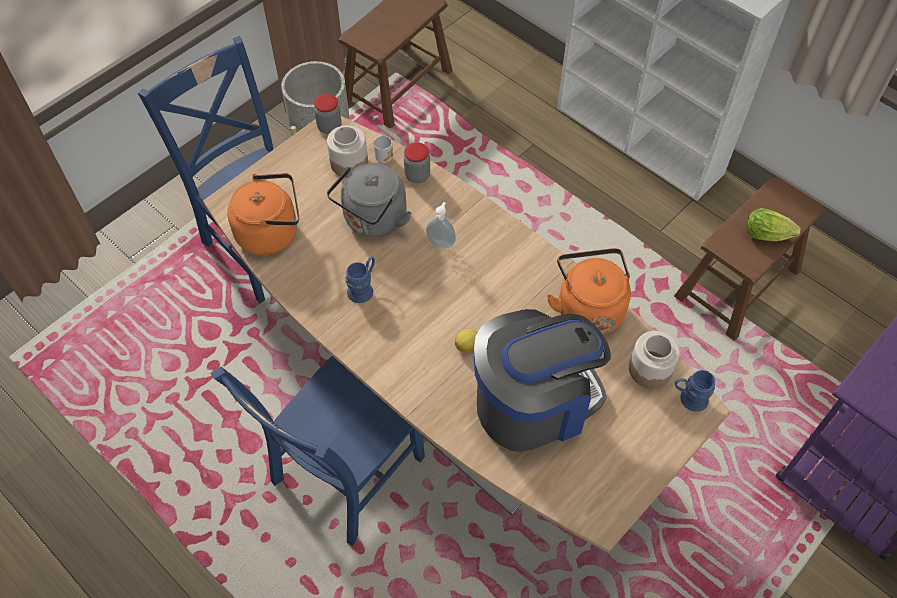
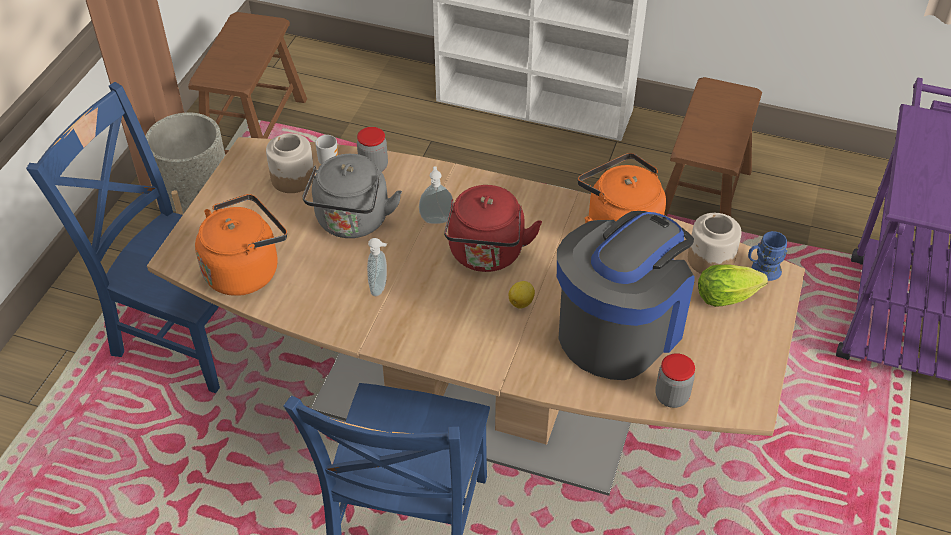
camera: 25 degrees left, 10 degrees down
(329, 127) = (250, 152): jar -> jar (671, 396)
(363, 288) = (380, 288): blue mug -> soap dispenser
(463, 291) = (486, 255): none -> red kettle
(769, 235) = (727, 128): lettuce -> lettuce (730, 297)

